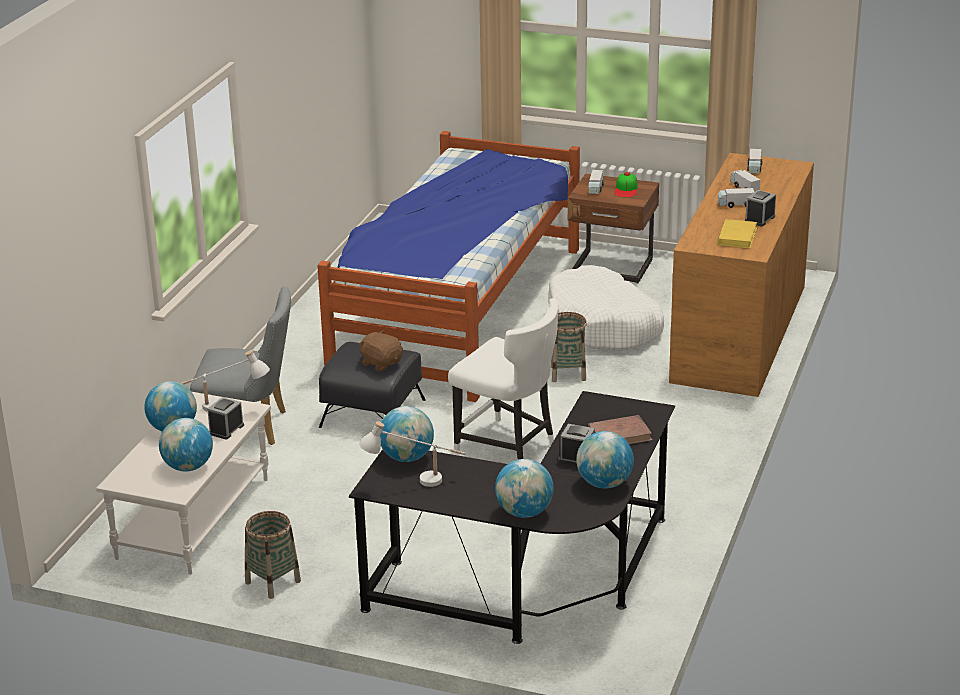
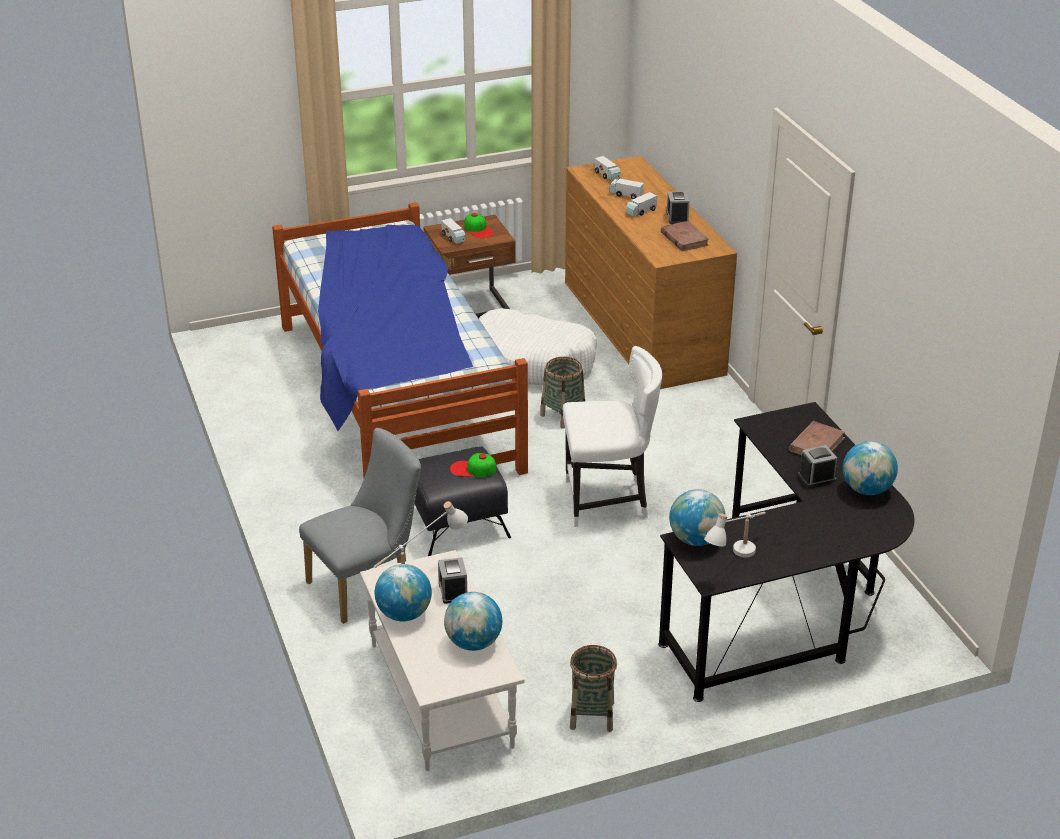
camera: 40 degrees left, 5 degrees up
(381, 363) = (473, 469): brown plush toy -> cap
(524, 512) = (850, 542): globe -> none
(737, 236) = (684, 239): yellow book -> brown book

